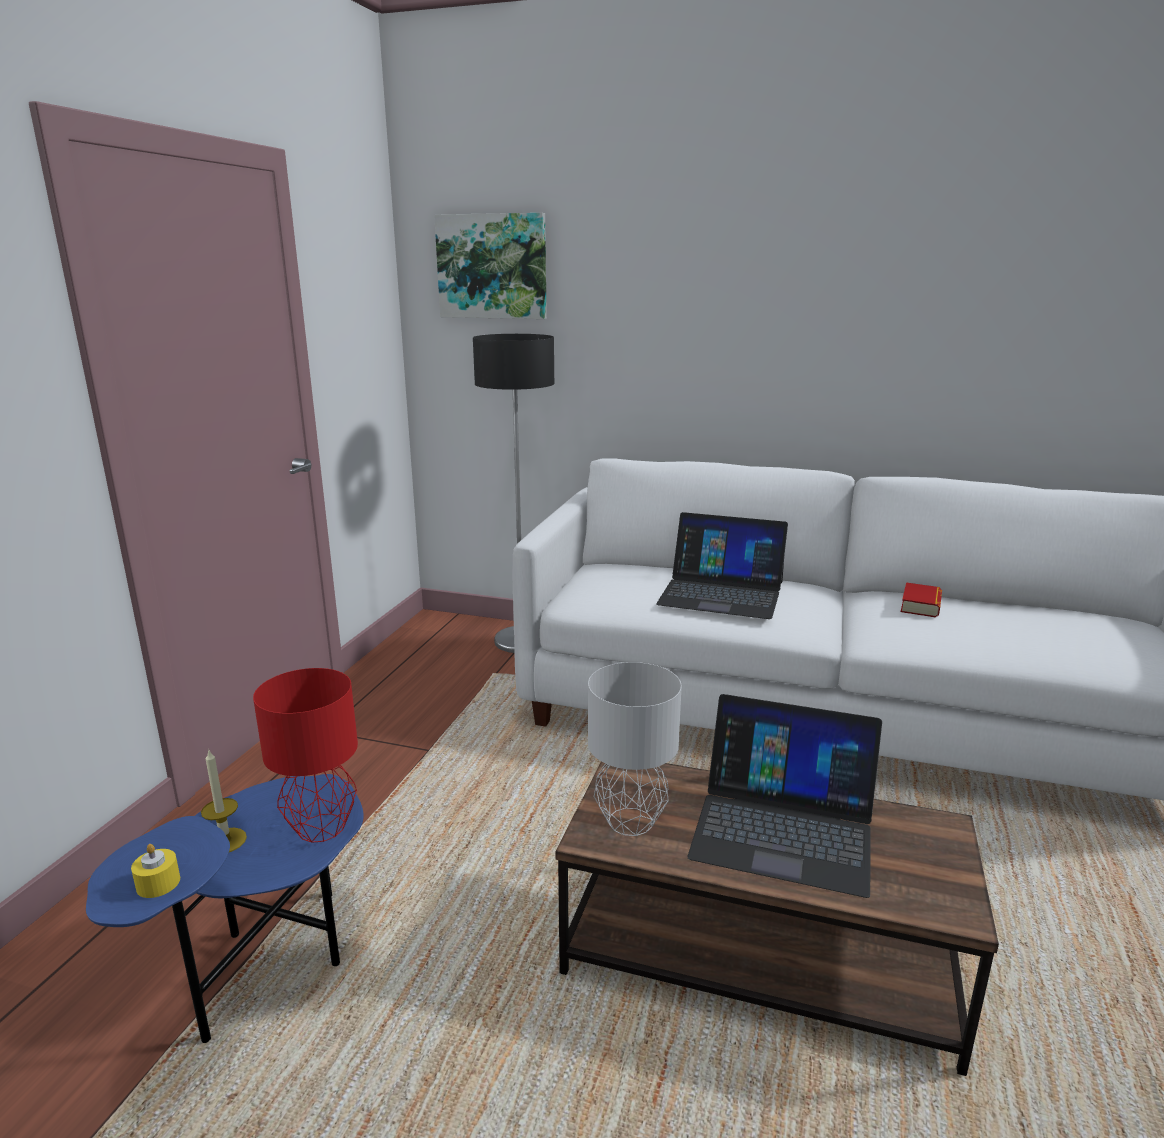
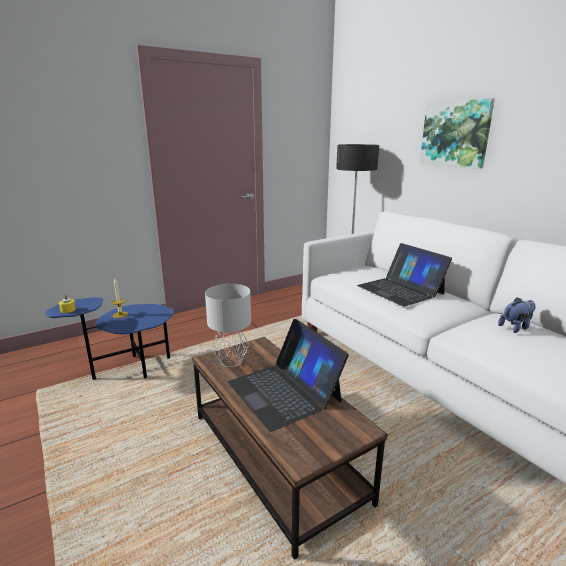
camera: 40 degrees right, 0 degrees up
(323, 827) = (146, 322): red table lamp -> none
(492, 266) = (364, 110): picture -> picture (455, 134)
(920, 605) = (515, 327): book -> plush toy

